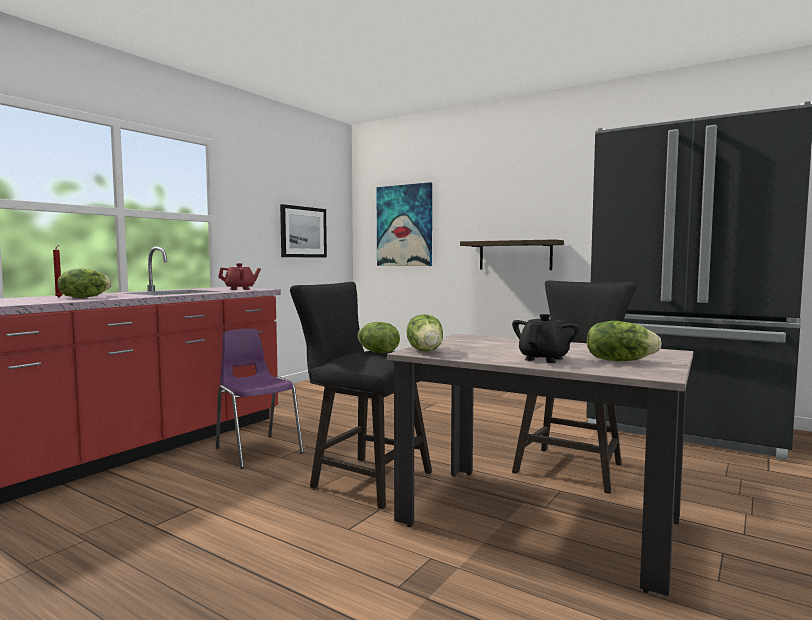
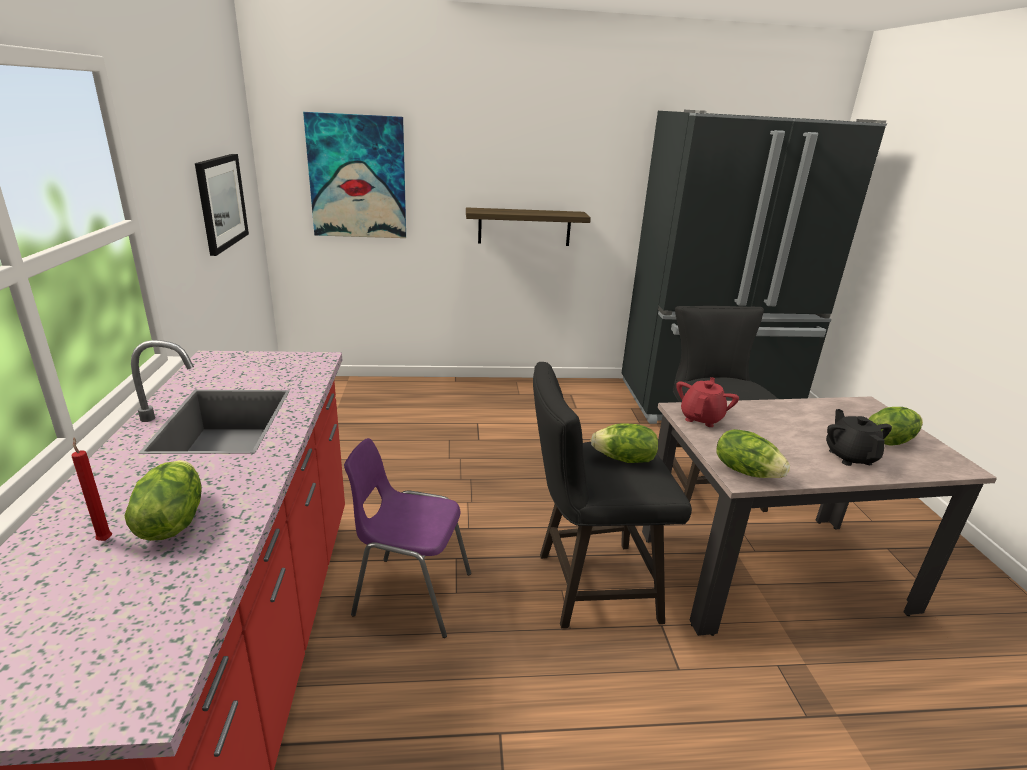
camera: 40 degrees left, 20 degrees up
(240, 289) = (283, 367): red teapot -> red teapot (701, 418)

